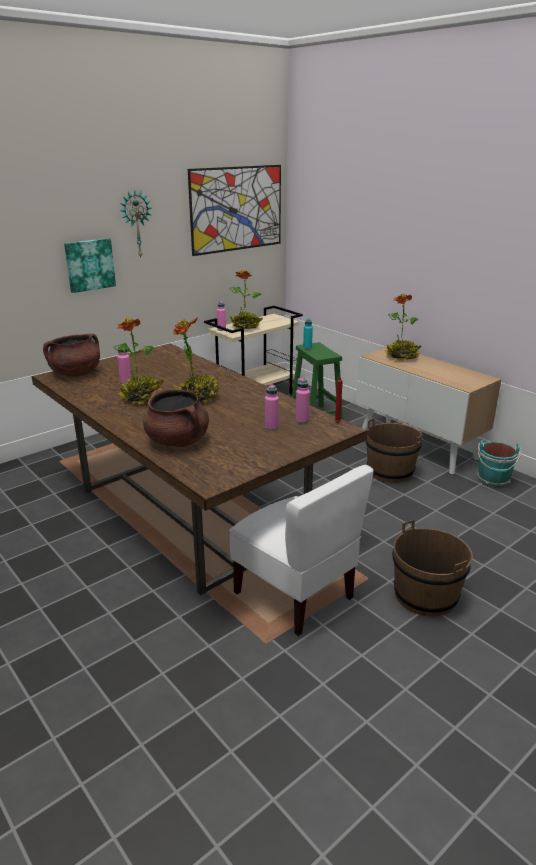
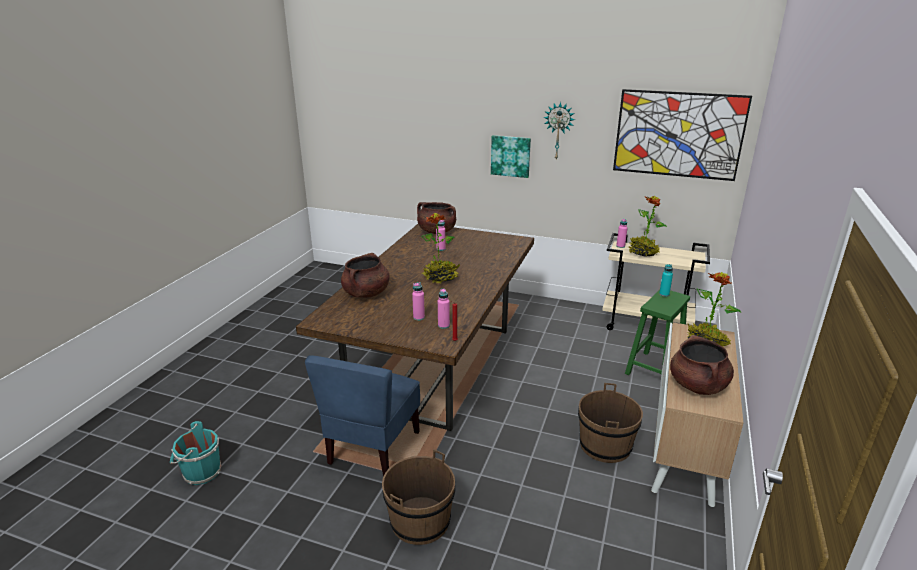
camera: 60 degrees right, 0 degrees up
(142, 398) = (420, 262): potted plant -> none
(295, 594) = (373, 447): white chair -> blue chair
(451, 376) = (698, 386): none -> brown cooking pot
(493, 480) = (676, 529): turquoise bucket -> turquoise bucket (200, 473)

